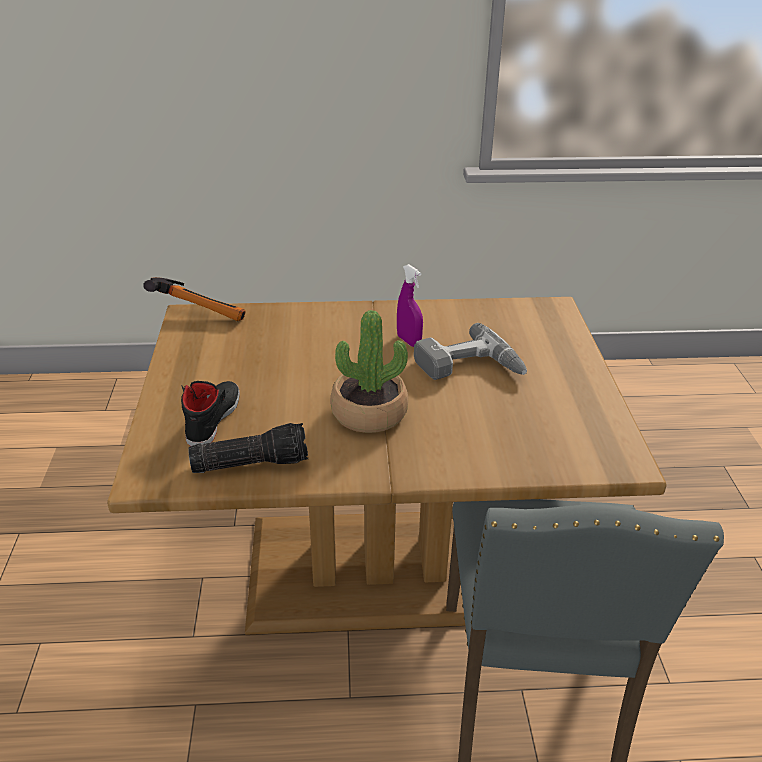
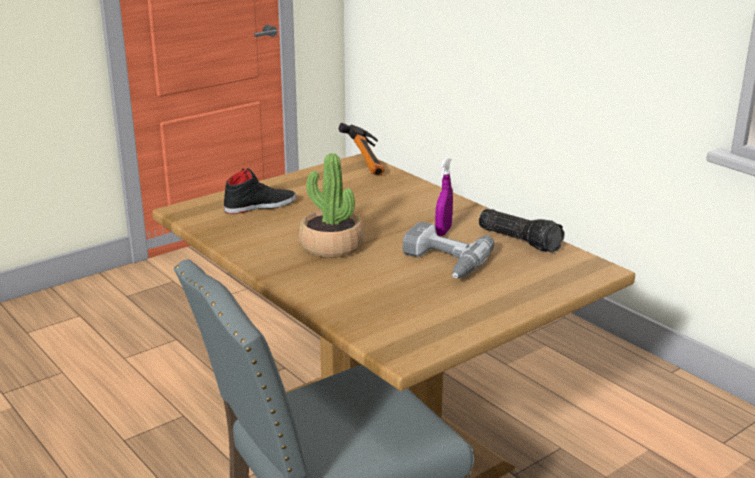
camera: 55 degrees right, 10 degrees down
(251, 462) = (231, 230): flashlight -> flashlight (520, 240)

